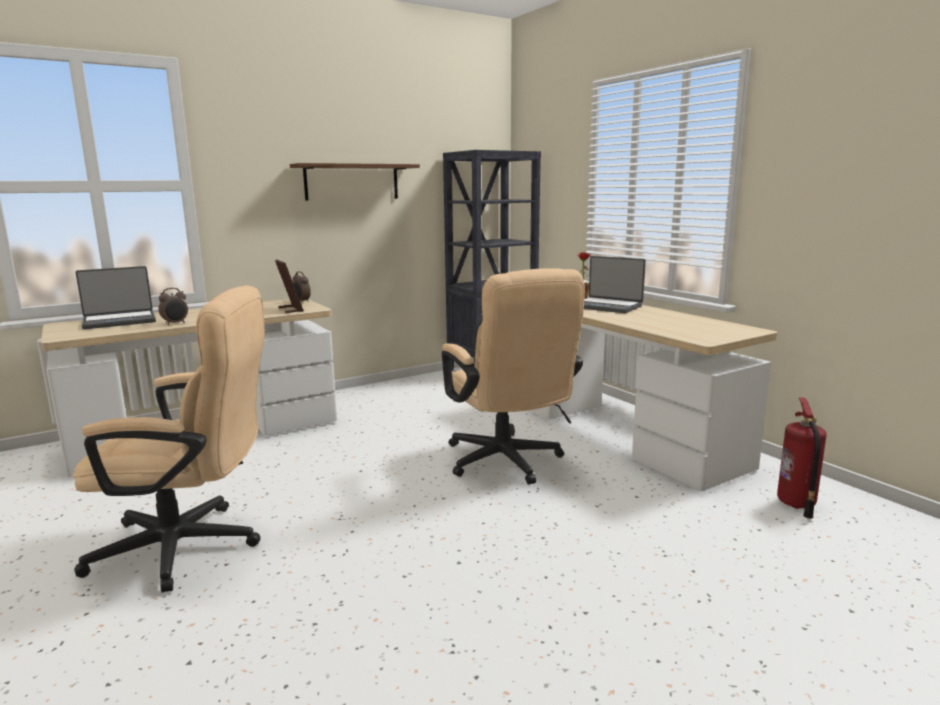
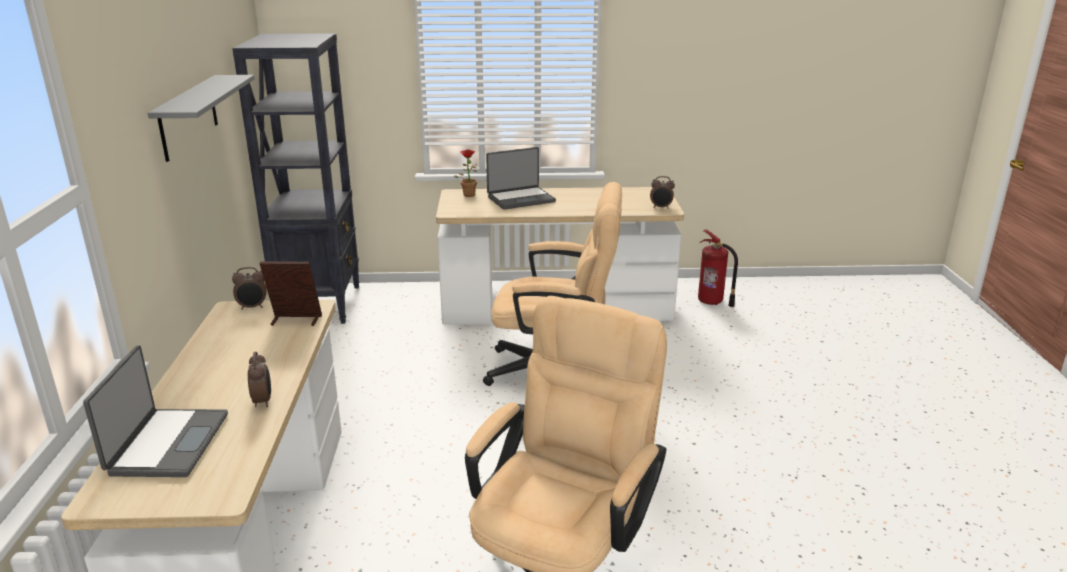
camera: 60 degrees left, 10 degrees up
(352, 182) = (188, 117): brown shelf -> grey shelf
(704, 338) = (661, 207): none -> alarm clock

